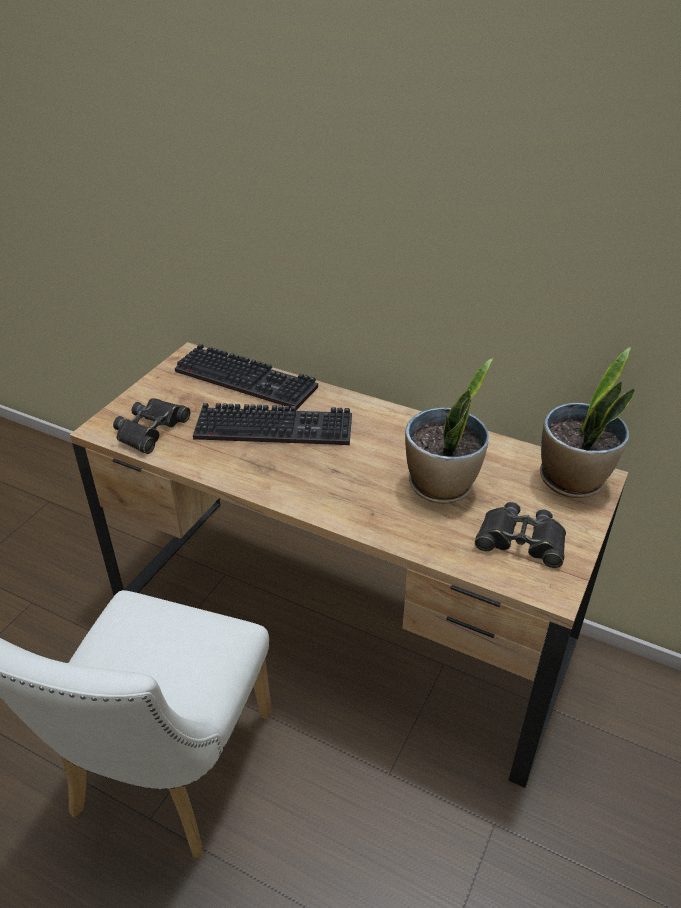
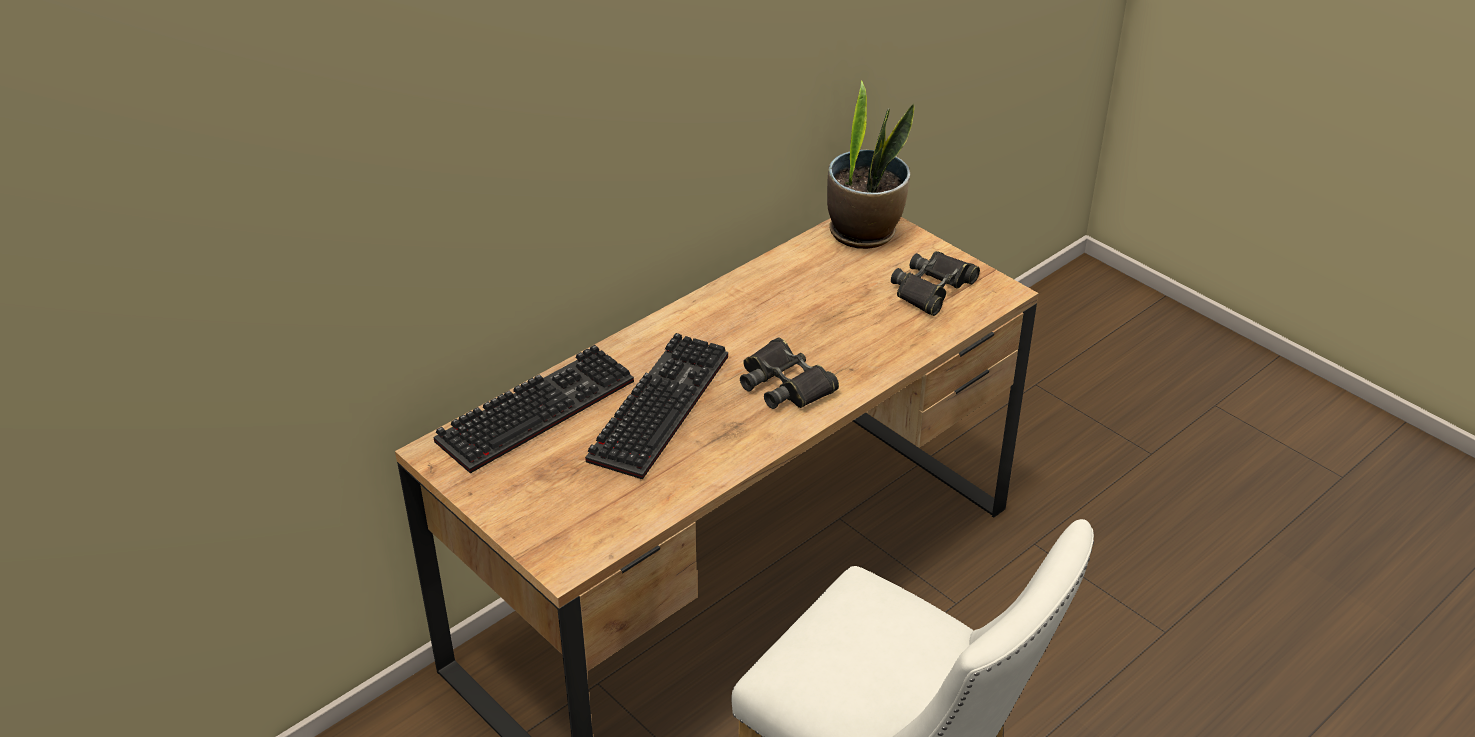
camera: 70 degrees left, 0 degrees up
(151, 430) = (598, 515): black binoculars -> black binoculars (785, 384)
(441, 486) = (831, 312): potted plant -> none

